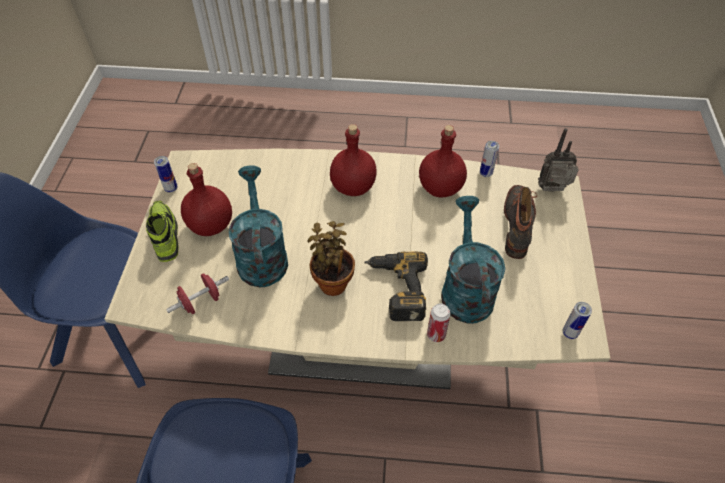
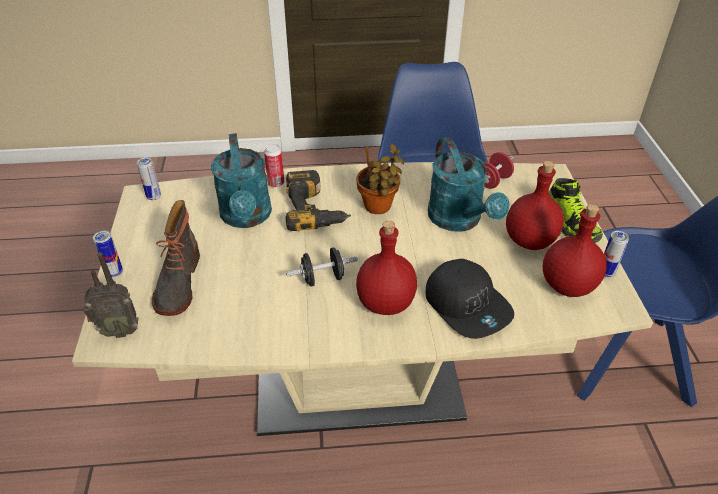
camera: 170 degrees right, 10 degrees down
(293, 177) = (467, 305): none -> black cap
(398, 213) = (323, 278): none -> black dumbbell
(440, 187) = (272, 317): red bottle -> red bottle (568, 286)
(486, 173) = (207, 346): can -> can (114, 272)

